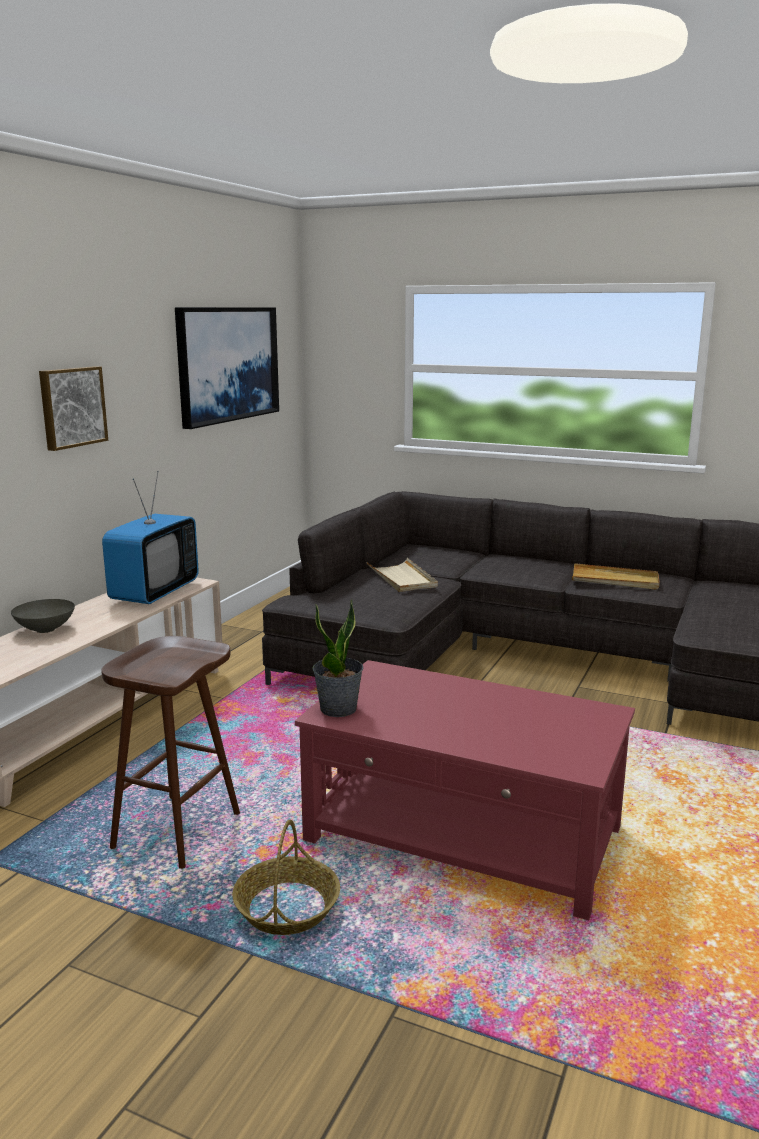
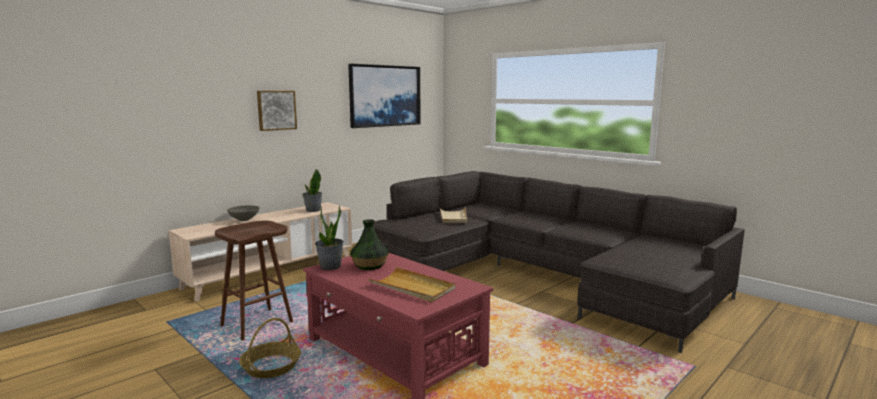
camera: 20 degrees right, 5 degrees down
(154, 593) = (313, 210): television -> potted plant
(401, 697) = (369, 266): none -> vase
(615, 580) = (581, 229): beige tray -> beige tray (412, 287)

